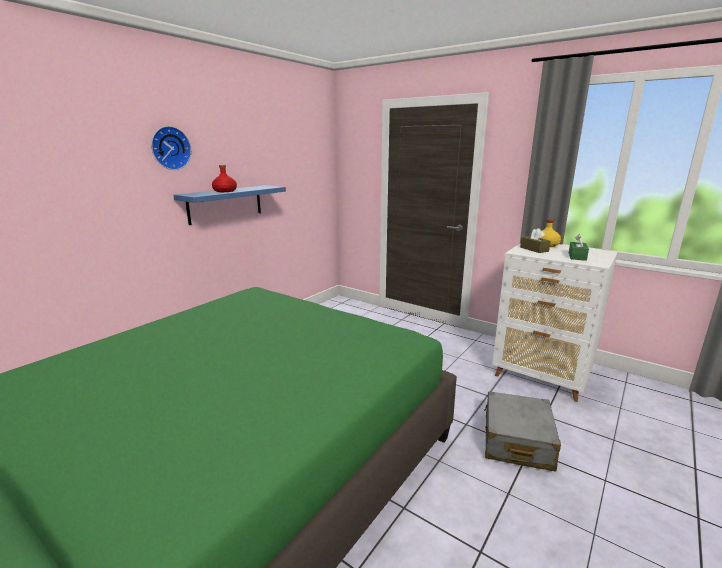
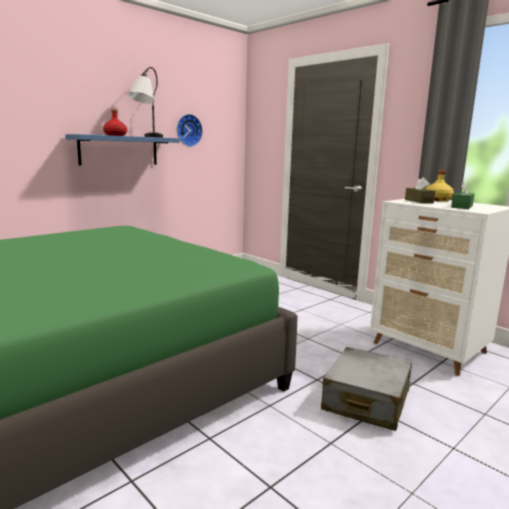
camera: 10 degrees right, 5 degrees down
(170, 148) = (65, 90): wall clock -> wall clock (188, 130)
(253, 188) = (146, 136): none -> table lamp

